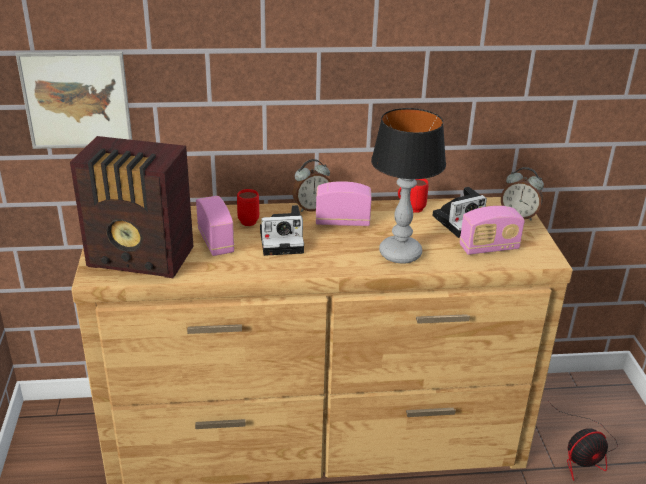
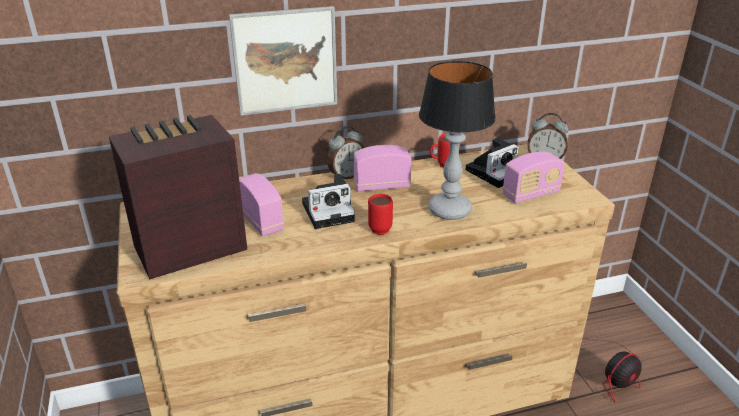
camera: 10 degrees left, 0 degrees up
(77, 100) = (91, 87): picture -> picture (285, 61)
(142, 259) = (187, 249): radio -> radio turned 150 degrees clockwise
(247, 220) = (286, 195): red mug -> red mug (377, 228)

